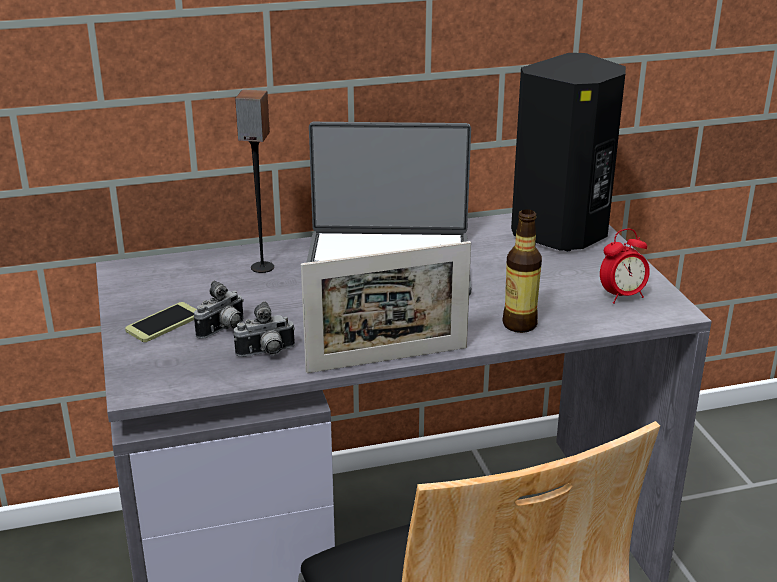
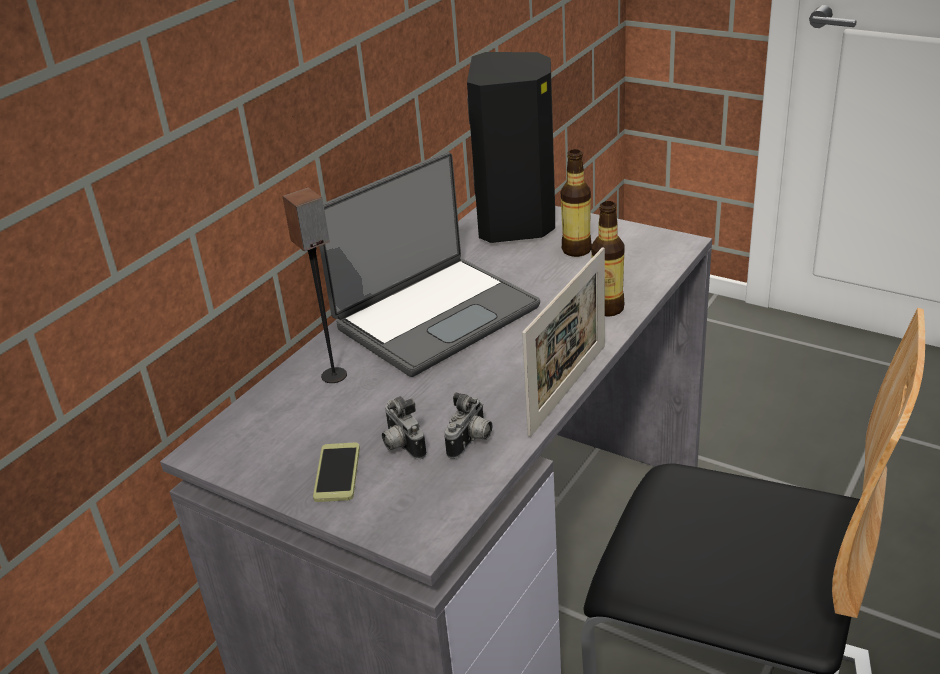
camera: 40 degrees left, 5 degrees up
(224, 330) = (401, 445): camera -> camera turned 150 degrees clockwise
(574, 273) = (576, 250): none -> bottle
(622, 296) = (634, 250): alarm clock -> none

